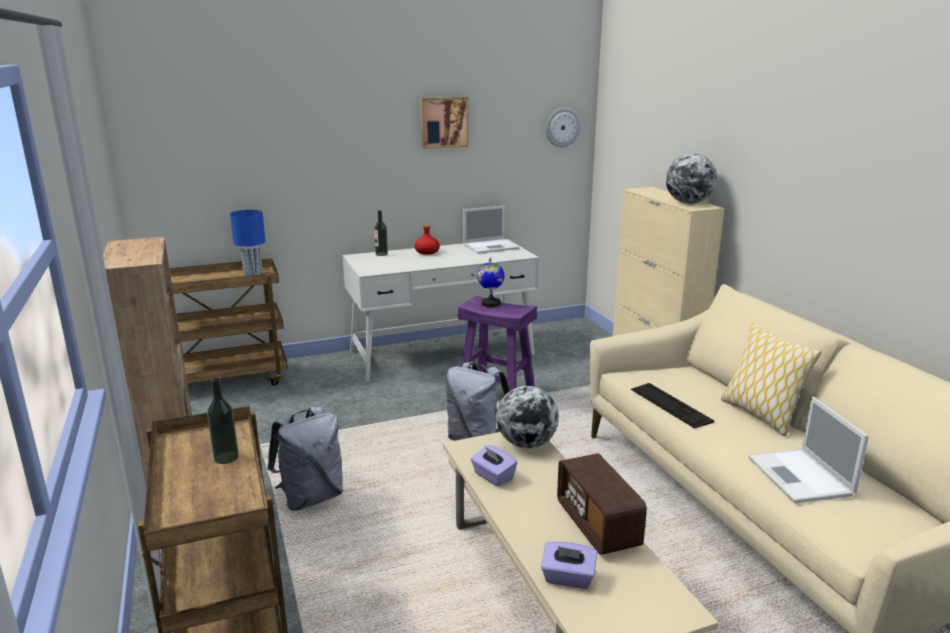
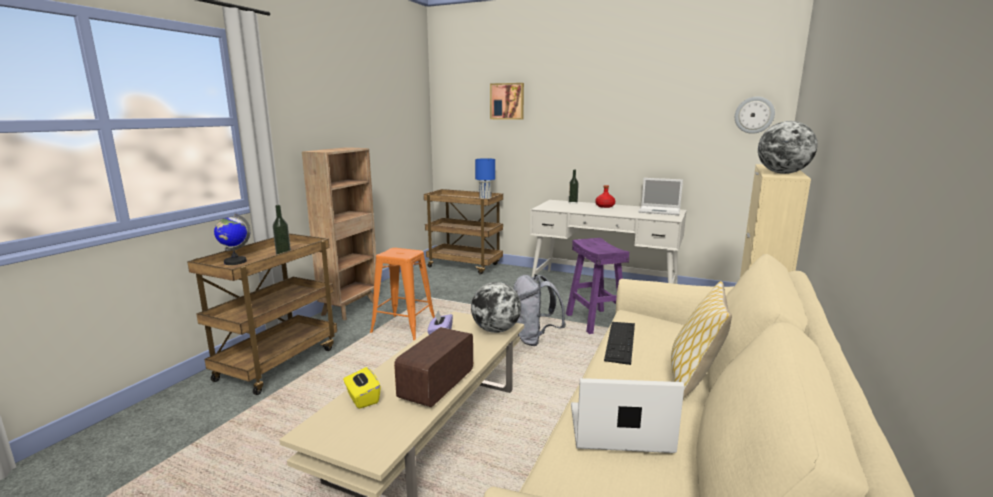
camera: 45 degrees right, 5 degrees down
(311, 497) = (404, 327): grey backpack -> orange stool
(443, 122) = (637, 106): picture -> picture (507, 101)
(490, 303) = (600, 243): globe -> globe (235, 262)
(568, 578) = (362, 398): purple tissue box -> yellow tissue box
(801, 477) = (617, 429): laptop -> laptop turned 60 degrees clockwise

